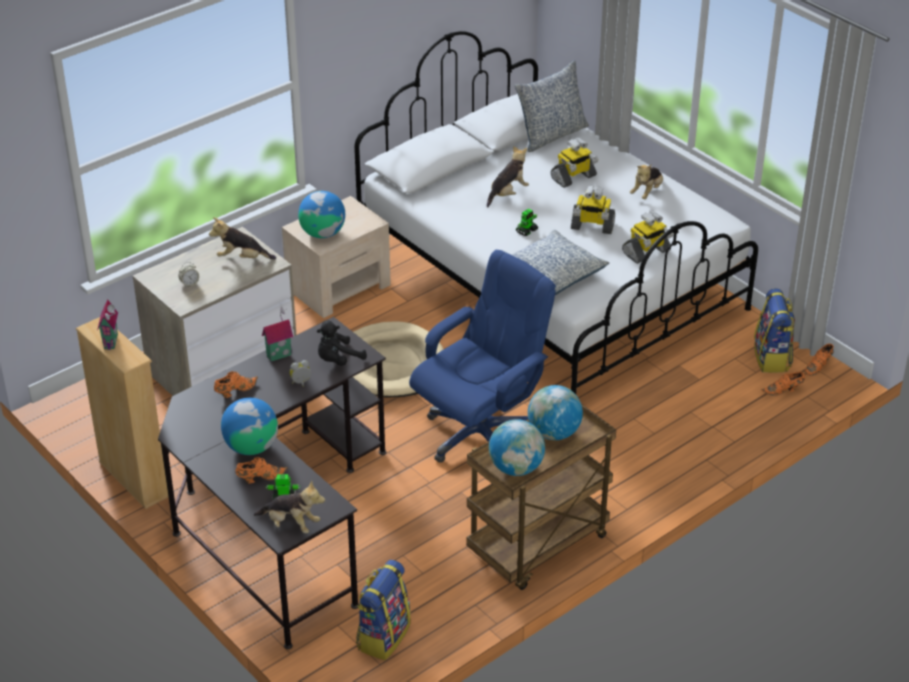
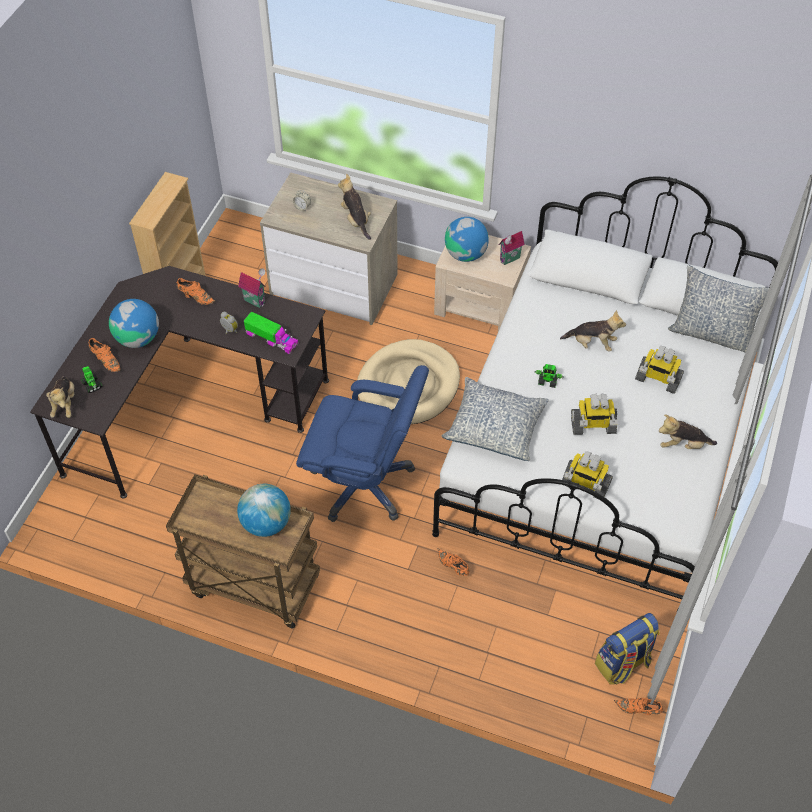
camera: 60 degrees right, 15 degrees up
(112, 341) = (160, 198): toy house -> toy house (510, 260)
(338, 360) = (271, 339): black plush toy -> toy truck
(383, 636) = (101, 528): backpack -> none
(516, 468) = (206, 516): globe -> none
(592, 226) = (592, 425): toy robot -> toy robot turned 75 degrees counterclockwise
(783, 391) = (580, 693): orange shoe -> orange shoe (453, 567)

